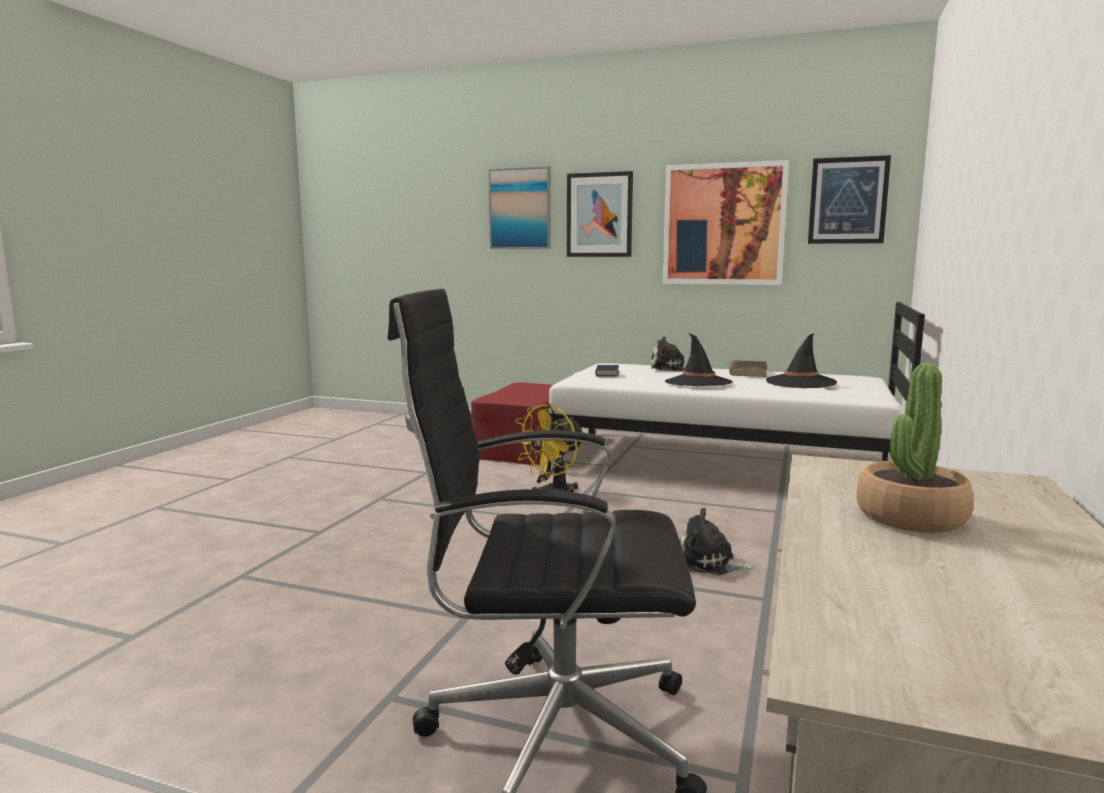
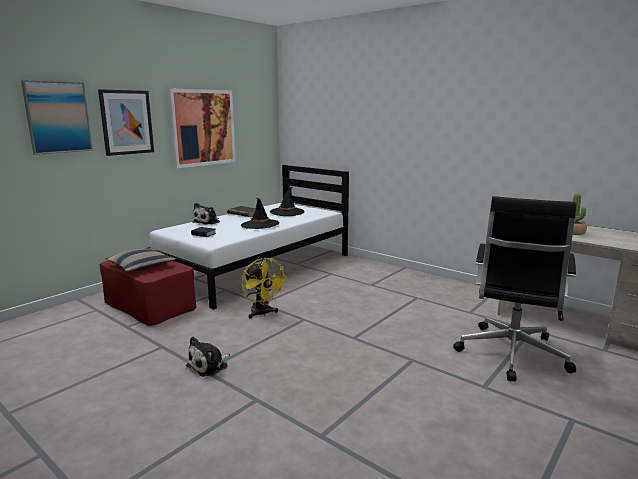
camera: 70 degrees left, 5 degrees up
(520, 392) = (141, 266): none -> pillow
(709, 563) = (379, 299): plush toy -> plush toy (209, 366)
(848, 200) = (255, 114): picture -> none

